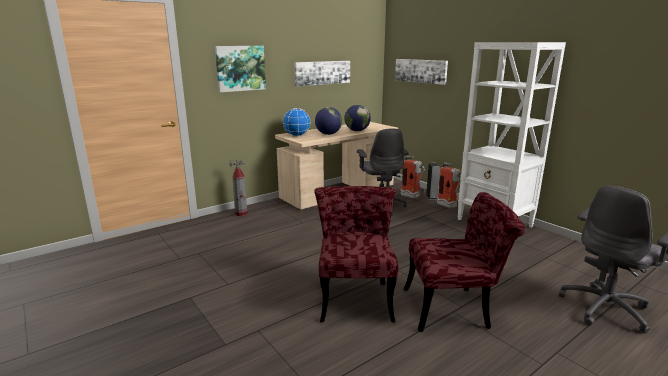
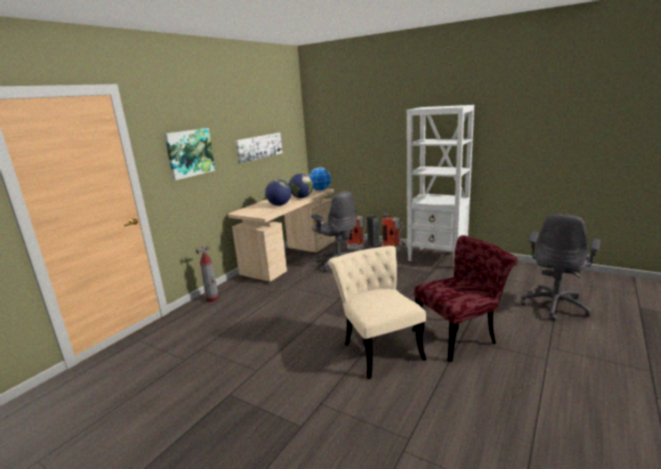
camera: 20 degrees left, 0 degrees up
(297, 135) = (251, 211): globe -> globe (320, 190)
(355, 295) = (378, 347): red chair -> beige chair
(420, 71) = (345, 135): picture -> none

